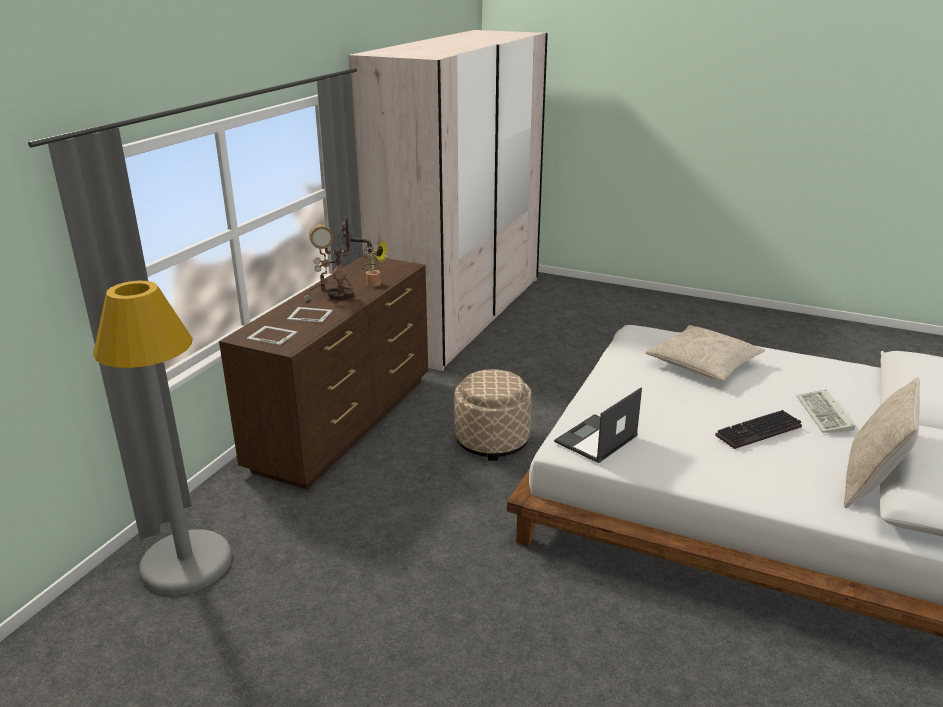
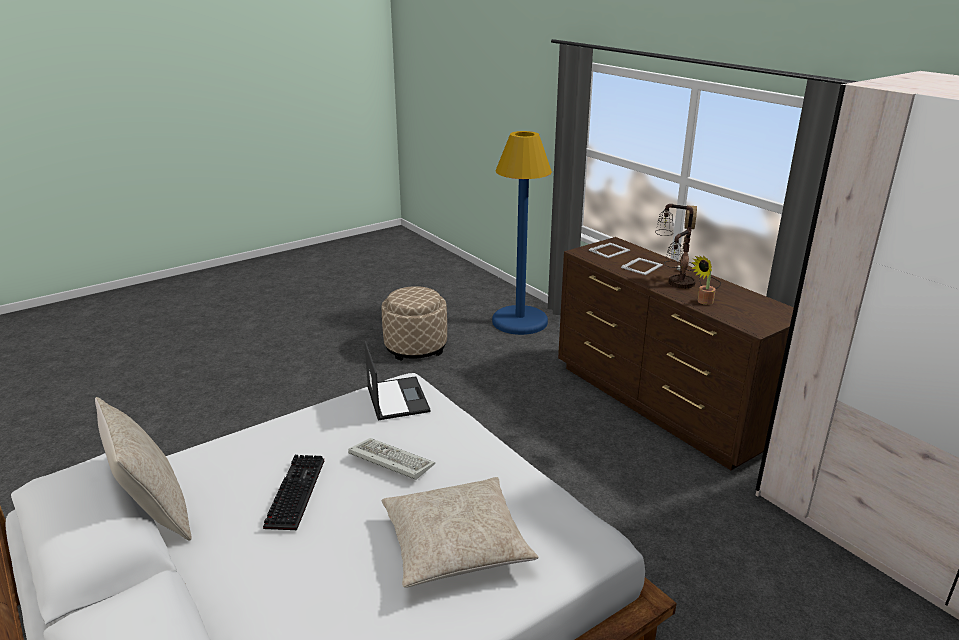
camera: 120 degrees right, 0 degrees up
(186, 563) = (520, 321): grey floor lamp -> blue floor lamp
(492, 440) = (571, 475): beige ottoman -> beige ottoman (415, 347)
(825, 415) = (254, 570): keyboard -> keyboard (389, 461)

